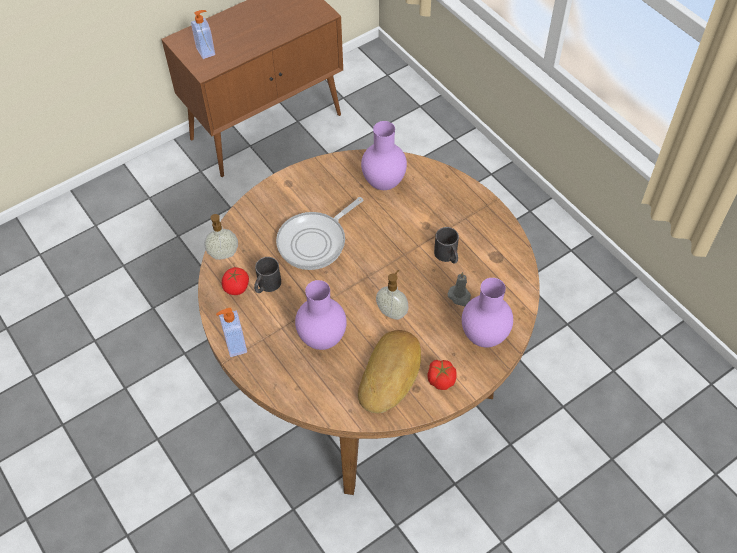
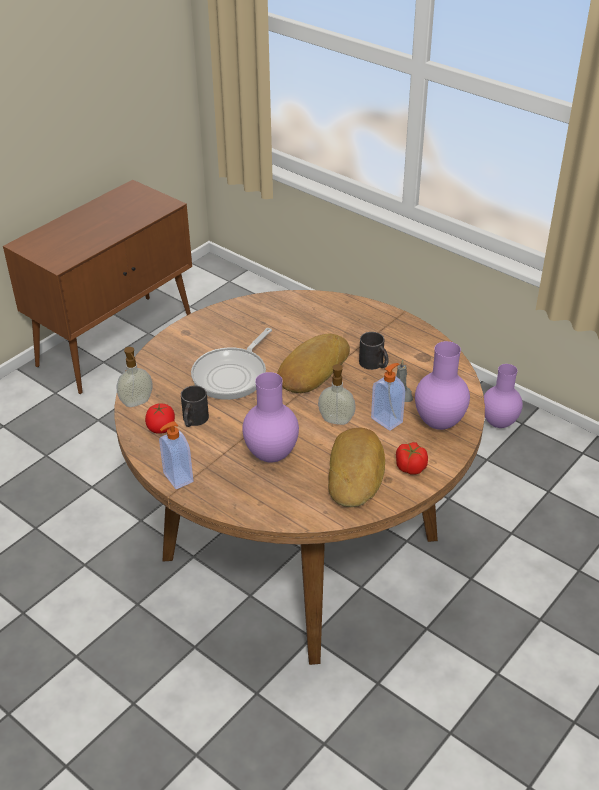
camera: 15 degrees left, 15 degrees down
(206, 51) = (55, 249): soap dispenser -> soap dispenser (387, 420)
(382, 183) = (284, 317): purple vase -> purple vase (497, 423)
(388, 249) = (311, 369): none -> bread

